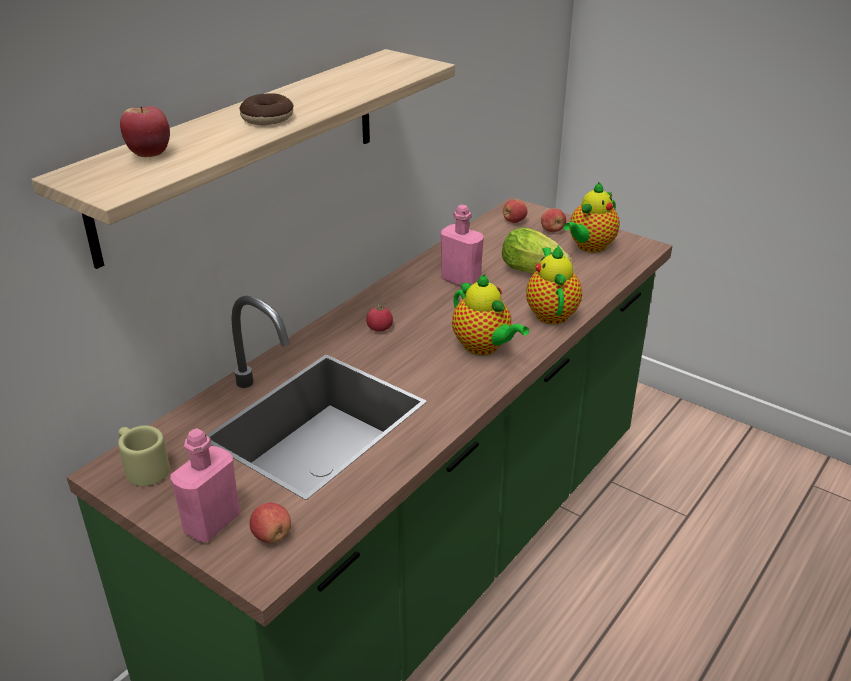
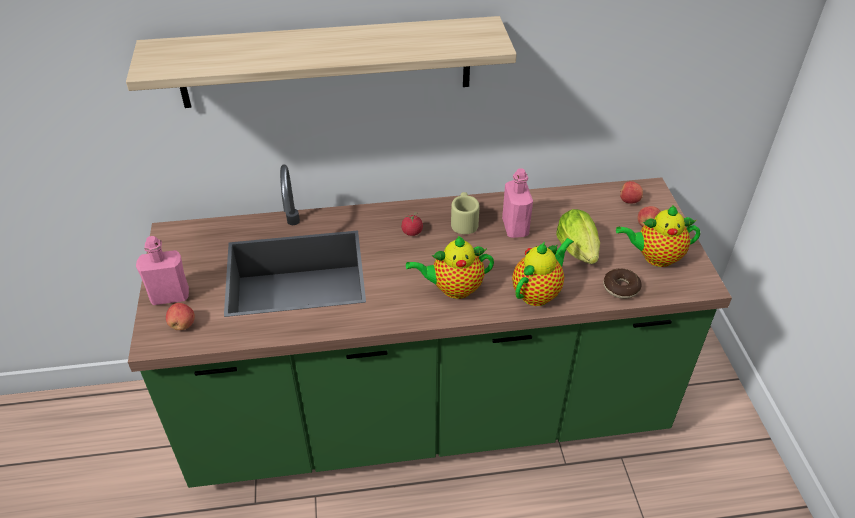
camera: 45 degrees right, 10 degrees up
(143, 467) = (184, 241): beige mug -> beige mug (464, 221)
(150, 154) = (209, 49): apple -> none
(267, 118) = (310, 50): donut -> donut (621, 288)
(484, 347) = (453, 288): teapot -> teapot turned 75 degrees clockwise

